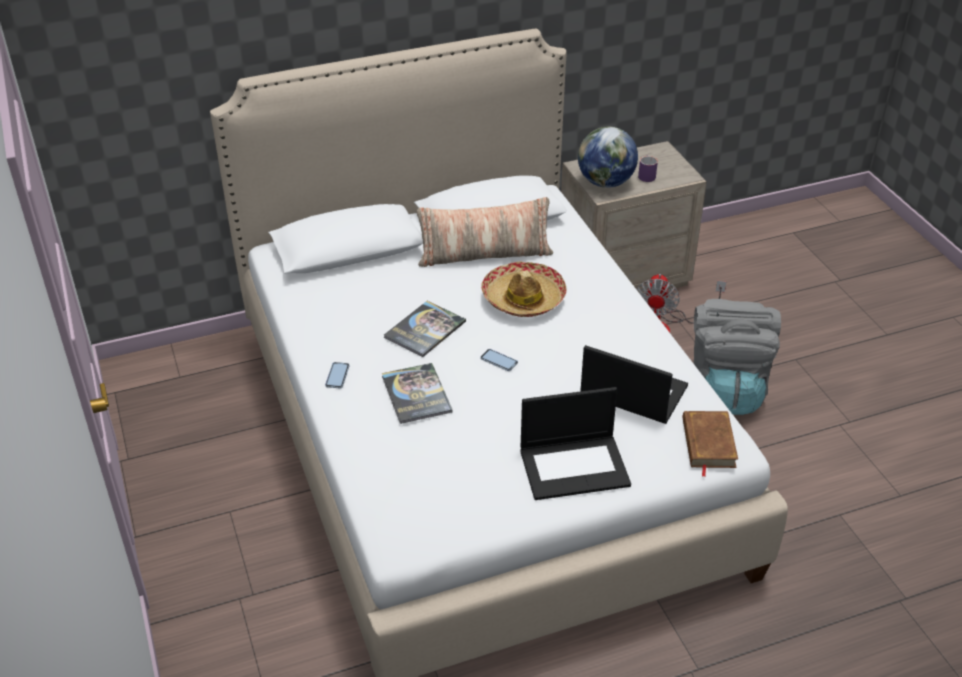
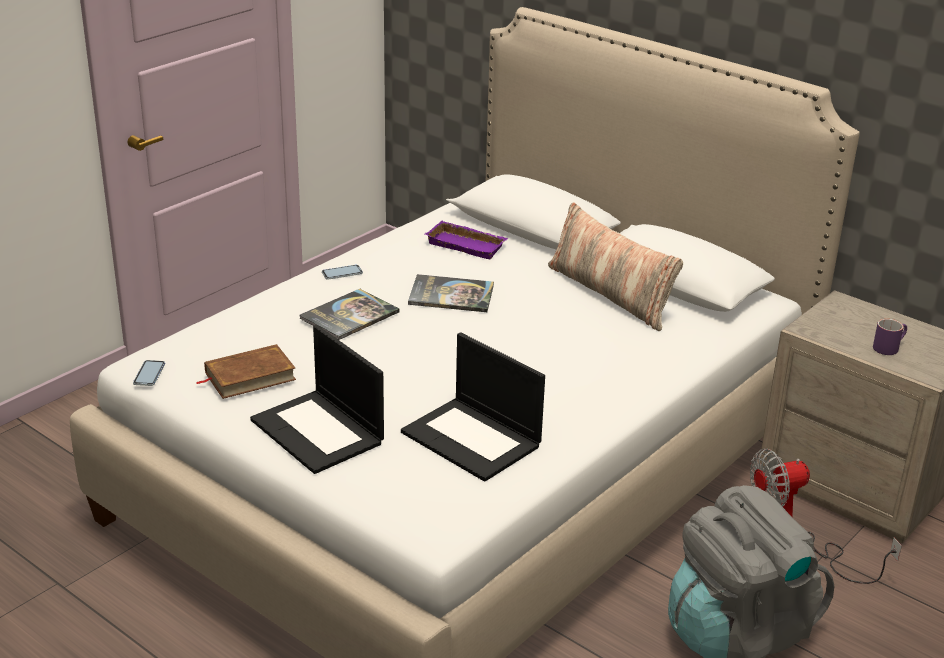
camera: 60 degrees right, 10 degrees down
(349, 292) = (467, 244): none -> purple tray
(499, 361) = (443, 346): phone -> phone (149, 374)
(523, 298) = (561, 334): hat -> none
(605, 183) = (833, 325): globe -> none
(632, 391) = (473, 439): laptop -> laptop turned 135 degrees clockwise
(708, 443) = (429, 512): brown book -> brown book (249, 376)

